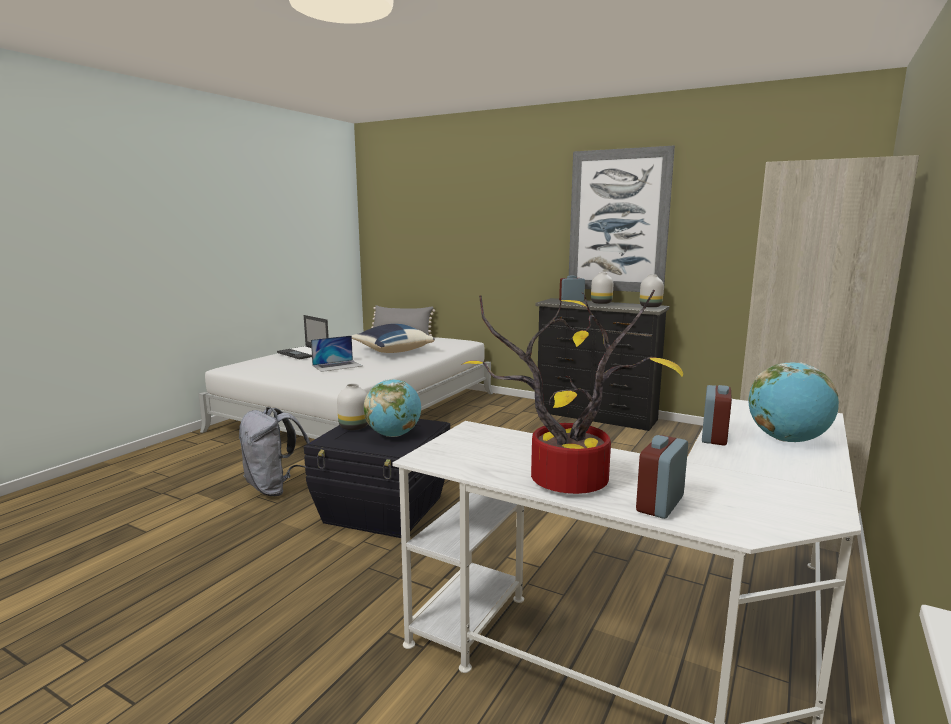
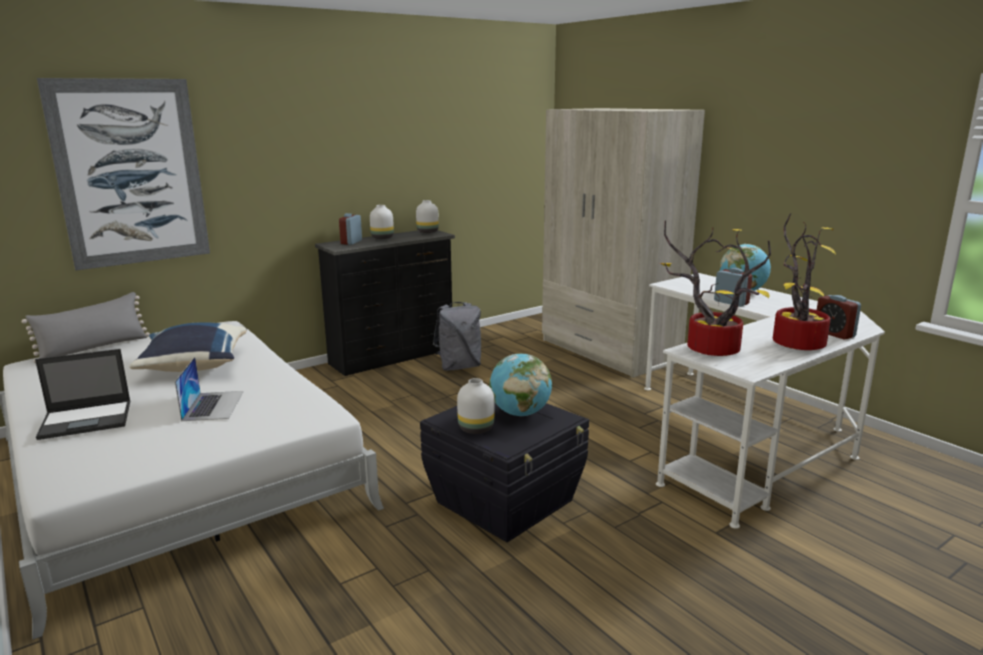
camera: 65 degrees left, 5 degrees up
(275, 488) = (382, 568): grey backpack -> grey backpack (459, 366)
(486, 437) = (707, 349): none -> potted plant
(618, 221) = (375, 148): picture -> picture (130, 173)

